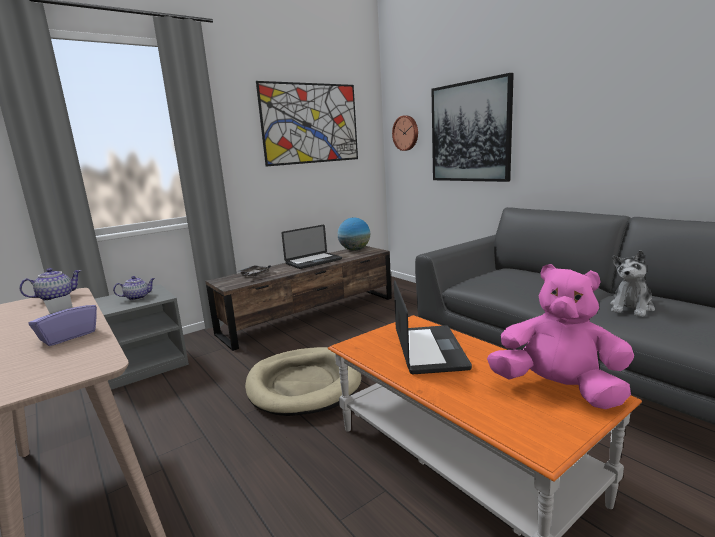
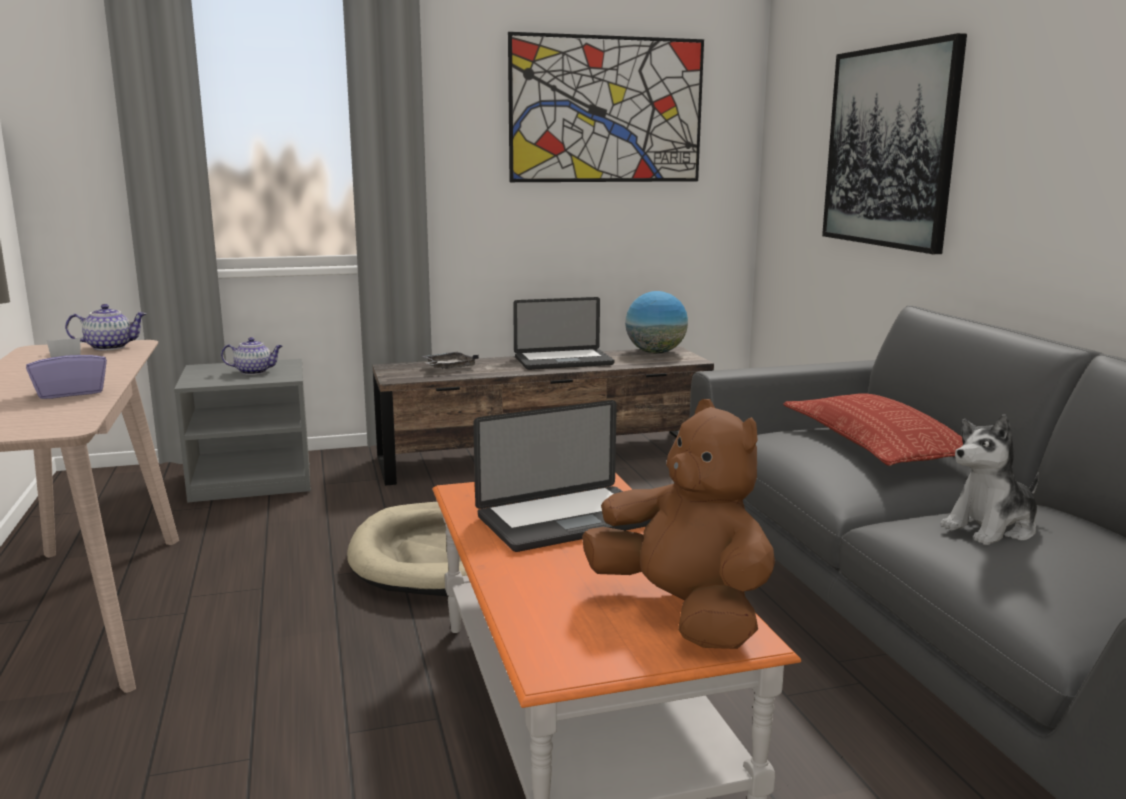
camera: 20 degrees right, 0 degrees up
(406, 133) = (794, 138): wall clock -> none
(429, 350) = (567, 521): laptop -> laptop turned 45 degrees clockwise
(526, 276) = (878, 444): none -> pillow
(558, 389) = (683, 612): pink plush toy -> brown plush toy

